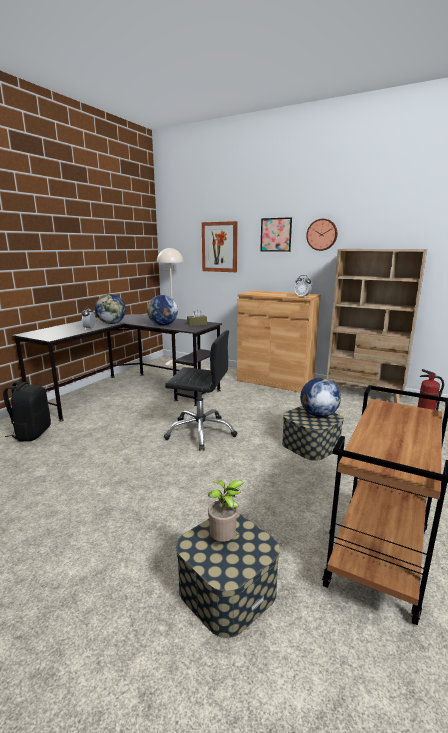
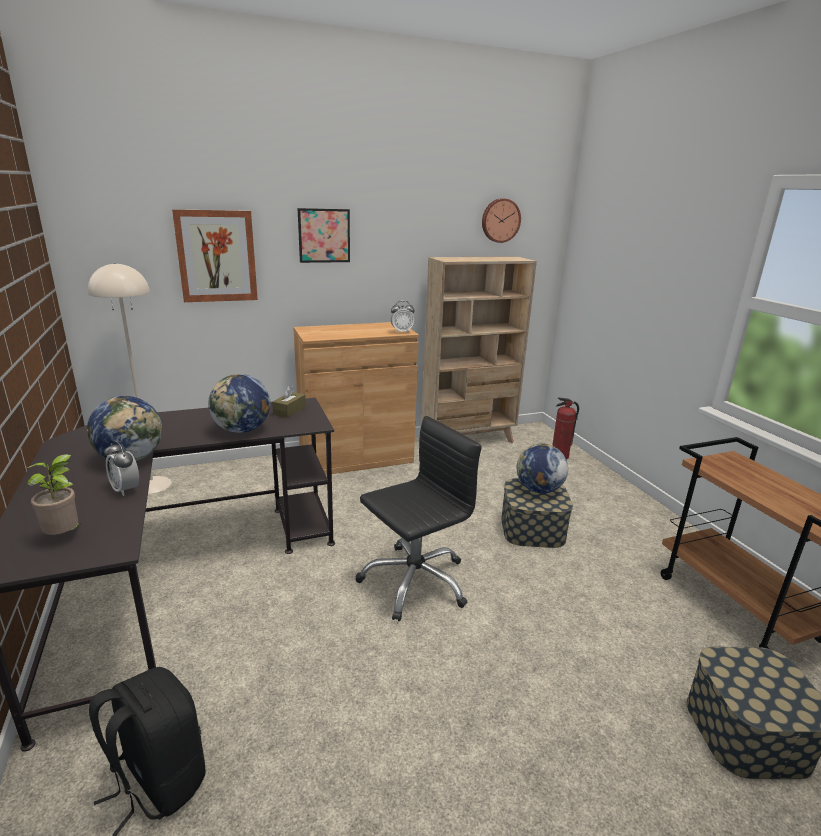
camera: 50 degrees left, 5 degrees up
(224, 541) = (756, 683): potted plant -> potted plant (65, 536)
(322, 234) = (395, 237): wall clock -> wall clock (500, 220)

